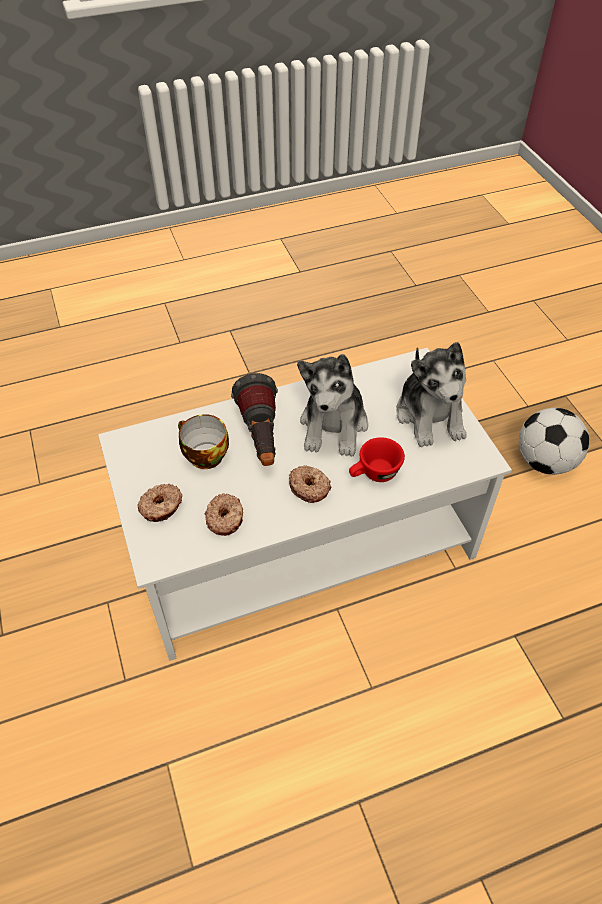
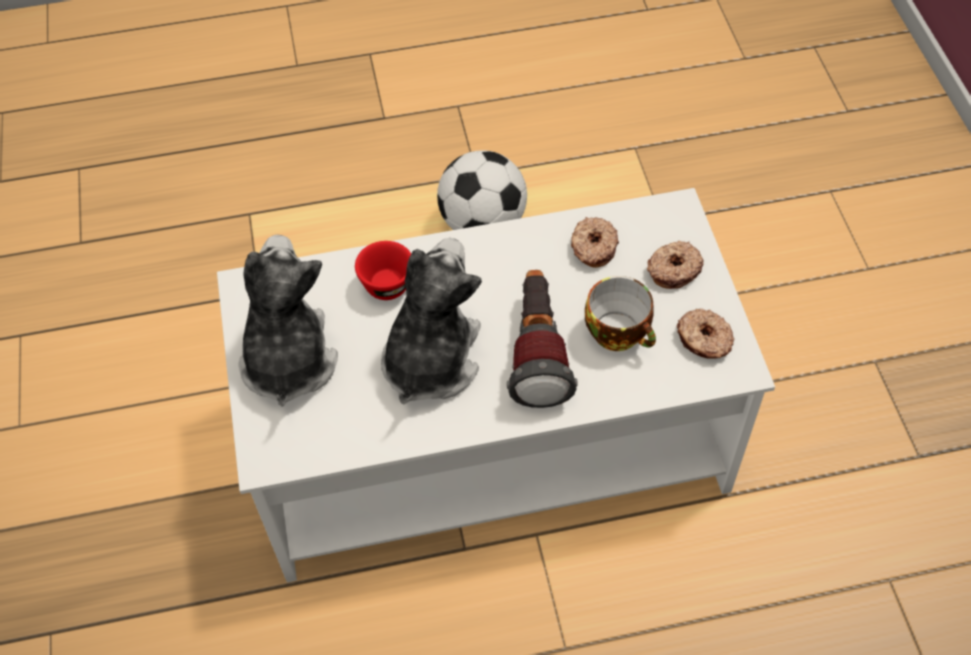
camera: 170 degrees left, 5 degrees up
(309, 487) = (483, 274): donut -> donut (704, 340)
(544, 462) = (89, 518): football -> football (483, 224)

